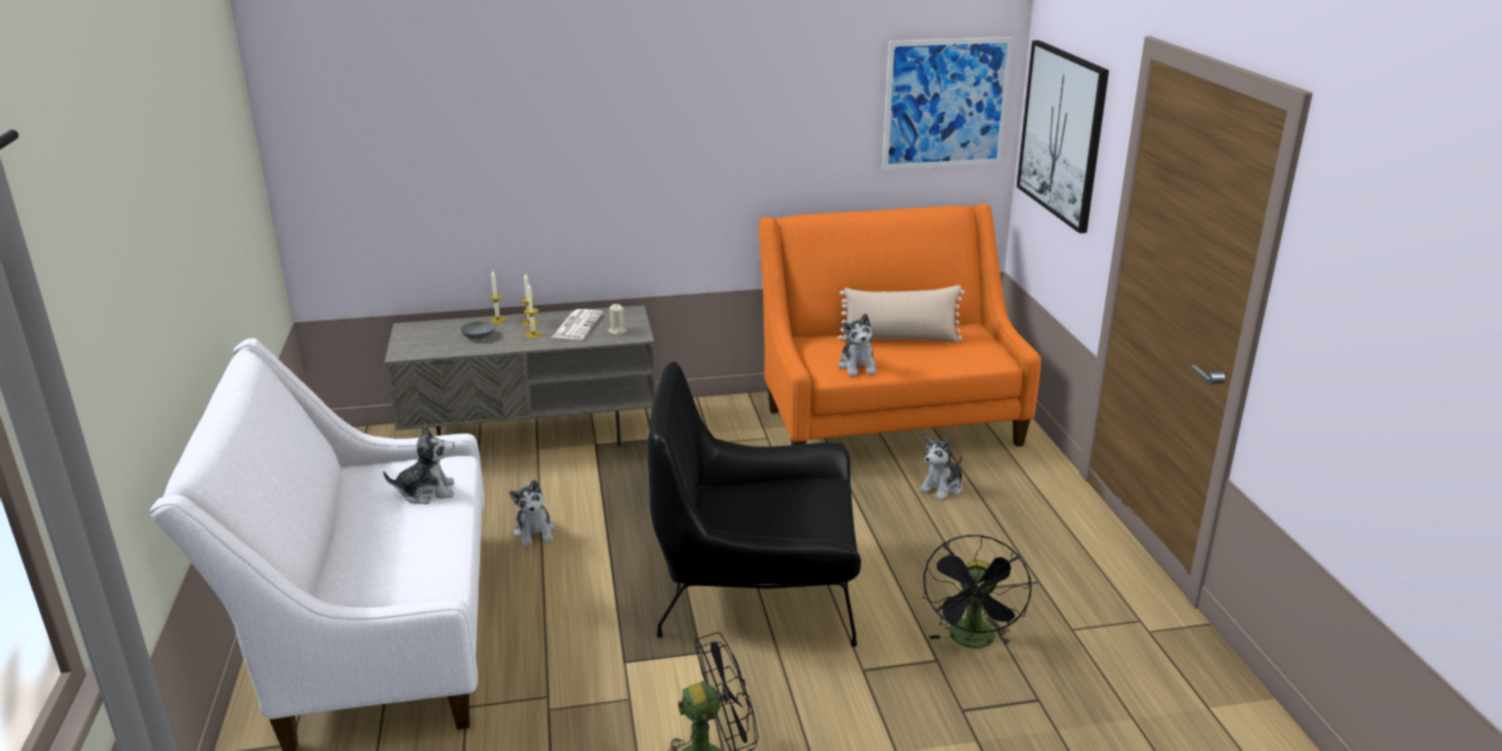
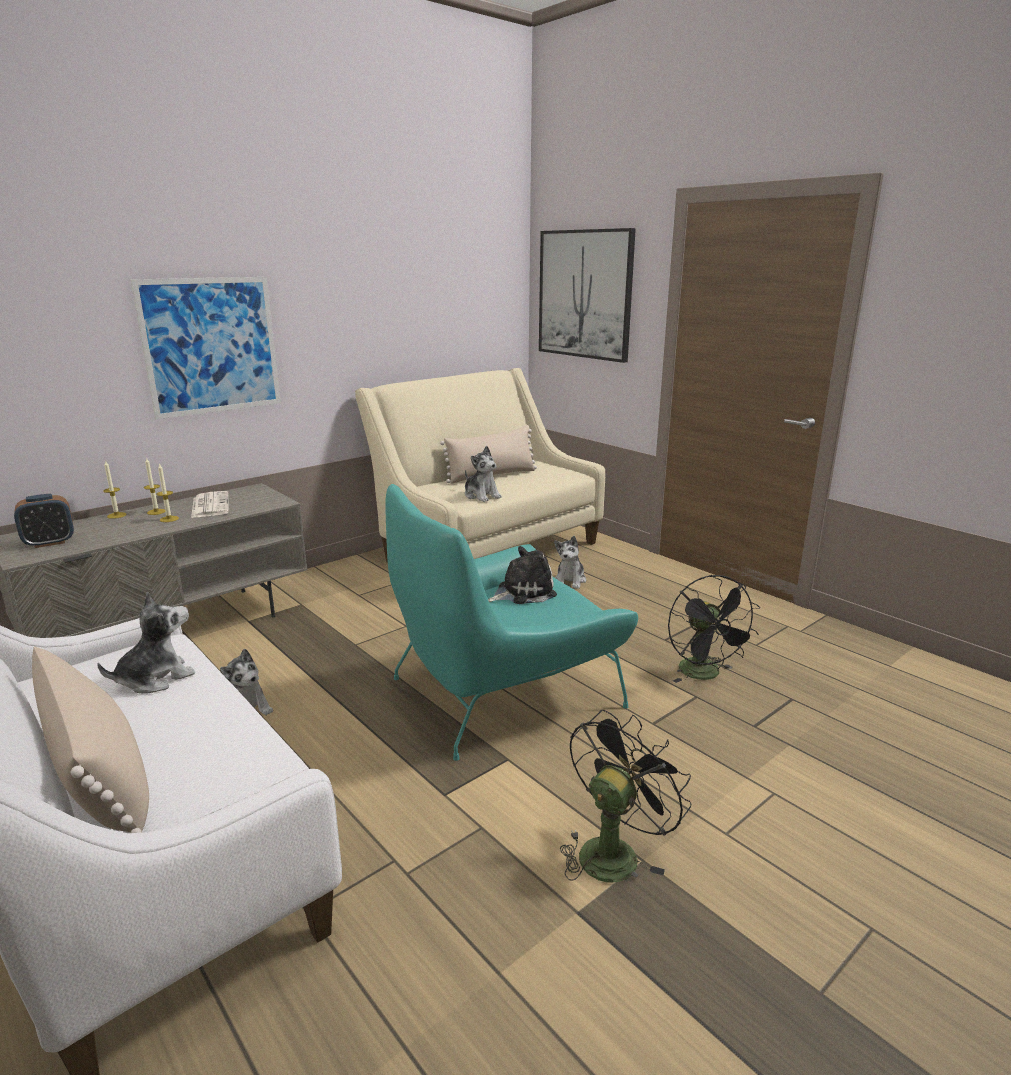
camera: 30 degrees left, 5 degrees down
(347, 556) = (99, 774): none -> beige pillow
(431, 340) = (50, 542): none -> alarm clock
(479, 336) = (107, 530): grey bowl -> none
(617, 331) = (256, 503): beige candle -> none
(756, 588) = (504, 690): black armchair -> turquoise armchair
(792, 495) = (523, 592): none -> plush toy
(888, 420) = (486, 548): orange sofa -> beige sofa
(946, 103) = (482, 286): picture -> picture (211, 346)

